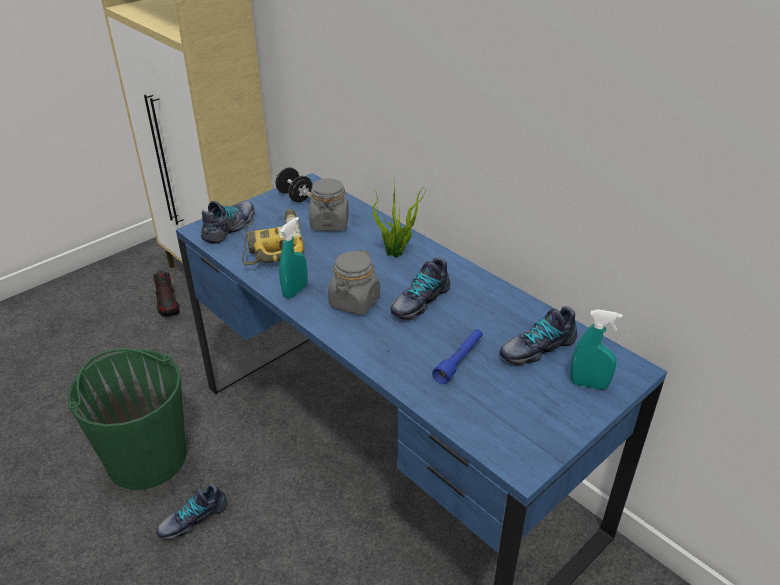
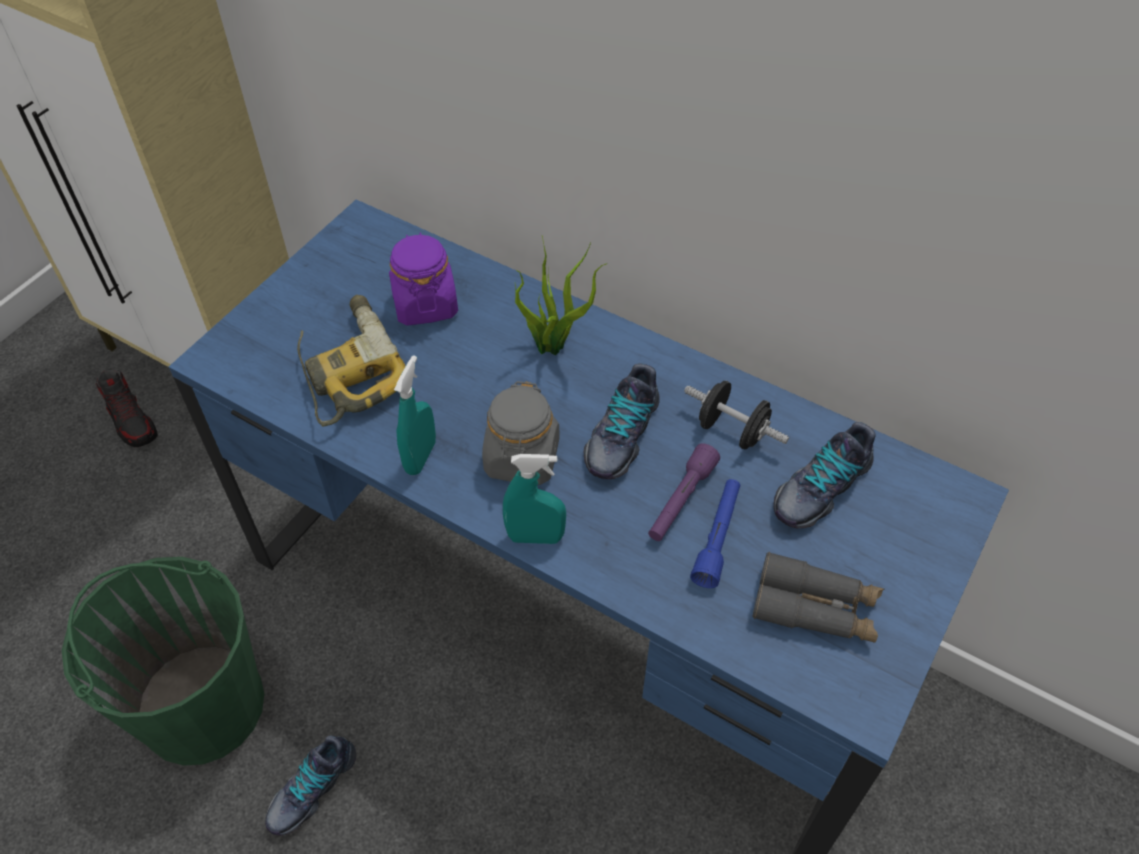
camera: 15 degrees left, 15 degrees up
(230, 227) = (261, 344): shoe -> none
(295, 196) = (346, 257): black dumbbell -> black dumbbell (731, 431)
(329, 223) = (425, 304): grey jar -> purple jar
(443, 338) = (681, 501): none -> purple flashlight
(509, 408) = (815, 608): none -> grey binoculars
(588, 384) = (911, 538): turquoise spray bottle -> turquoise spray bottle (535, 537)

